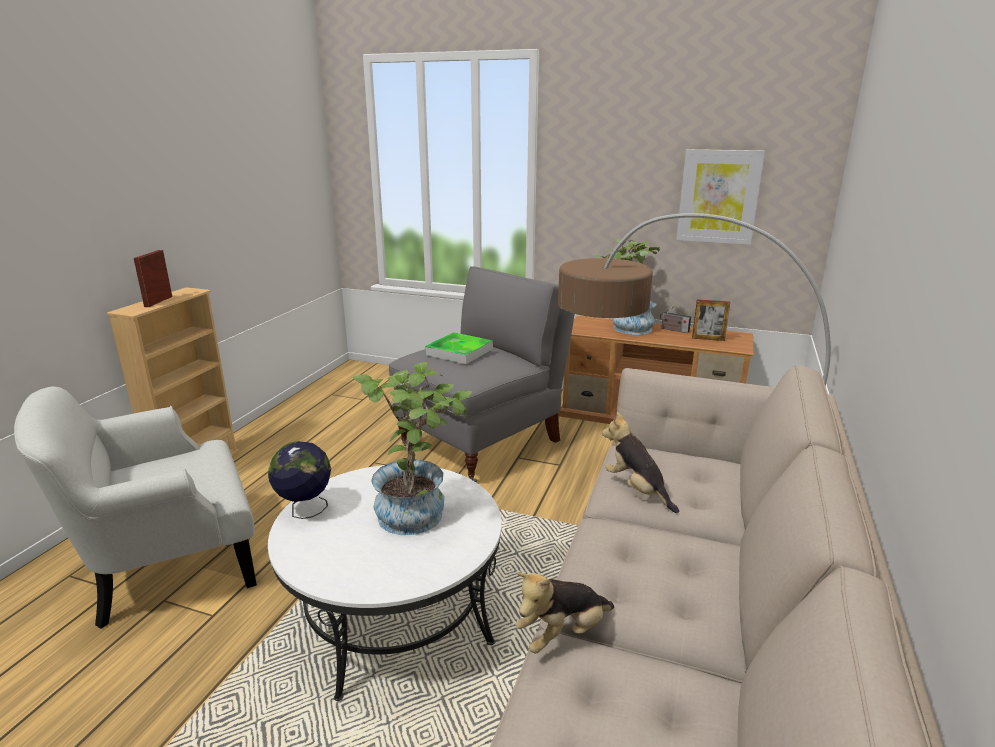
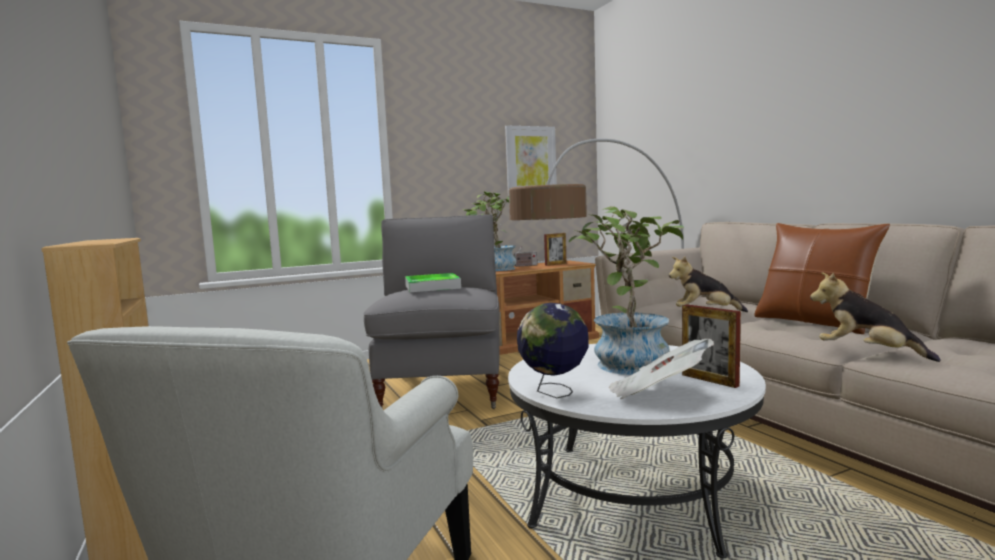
camera: 45 degrees left, 15 degrees down
(158, 301) = (101, 240): picture frame -> picture frame (709, 380)
(334, 554) = (657, 395): none -> newspaper
(563, 634) = (867, 353): plush toy -> plush toy turned 120 degrees clockwise
(676, 570) = (814, 323): none -> brown pillow

